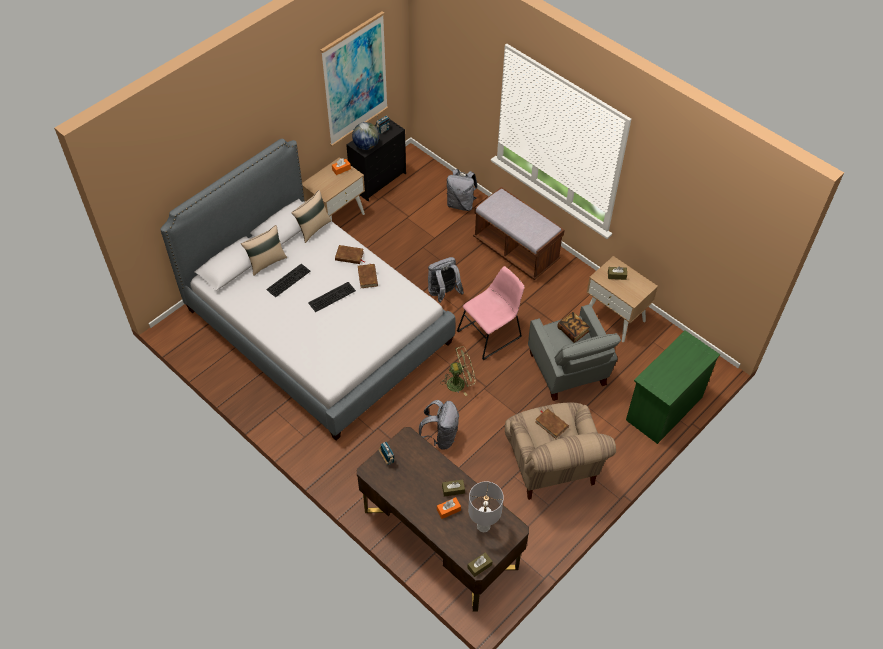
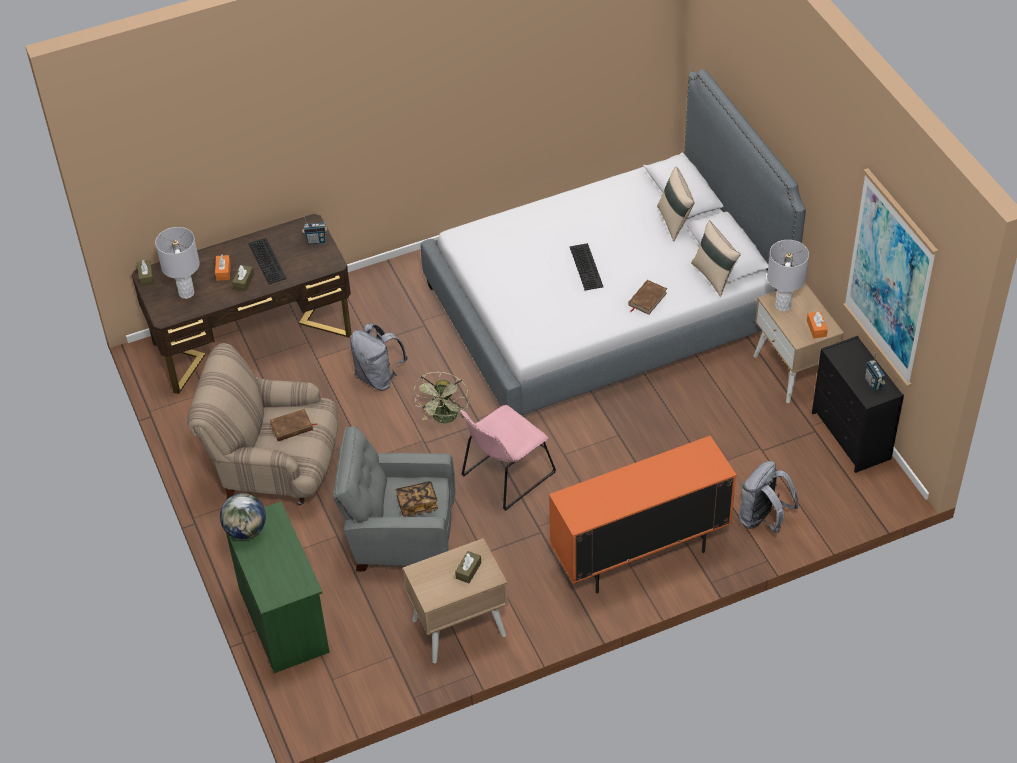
camera: 115 degrees right, 5 degrees down
(288, 279) = (635, 235): keyboard -> keyboard (268, 261)
(328, 188) = (782, 306): none -> grey table lamp
(366, 146) = (845, 356): globe -> globe (246, 530)
(368, 277) = (602, 308): brown book -> none
(443, 294) = (598, 446): grey backpack -> none
(491, 333) = (505, 476): pink chair -> pink chair turned 60 degrees clockwise
(516, 250) = (639, 555): brown bench -> orange cabinet

